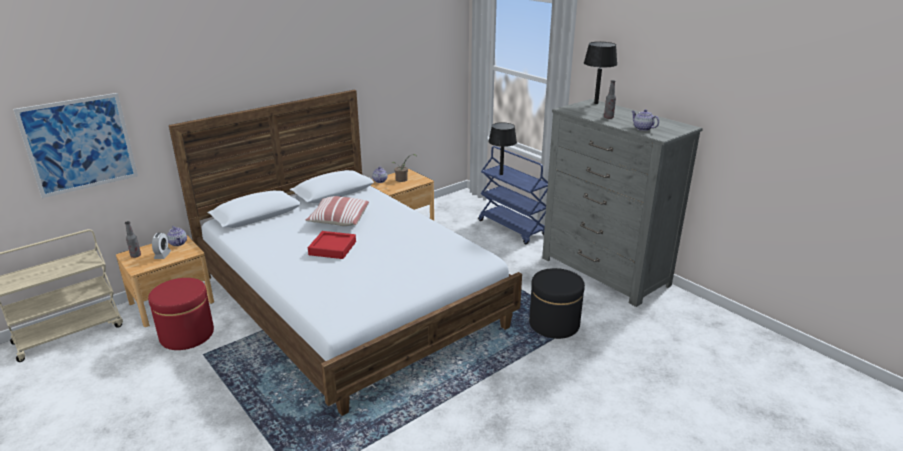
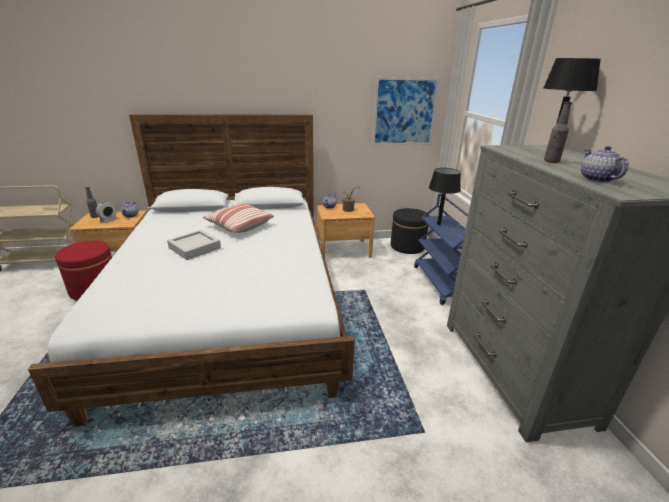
camera: 30 degrees right, 0 degrees up
(79, 144) = (59, 117): picture -> picture (404, 112)
(332, 248) = (194, 248): red tray -> grey tray
(554, 324) = (391, 417): black ottoman -> black ottoman (407, 246)

